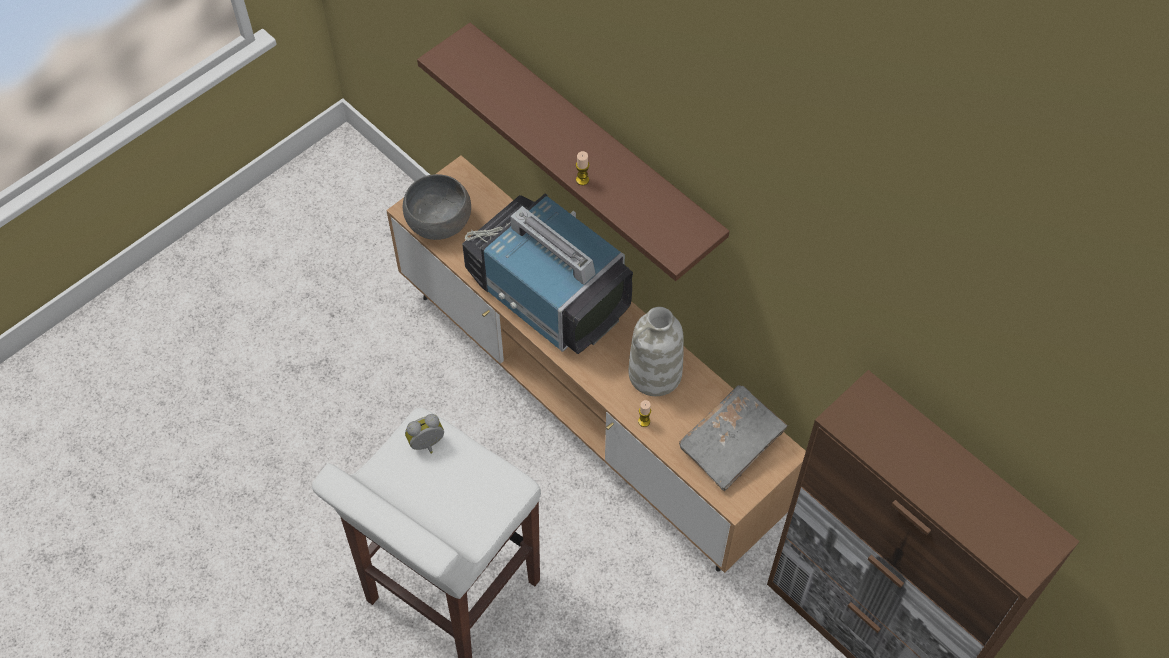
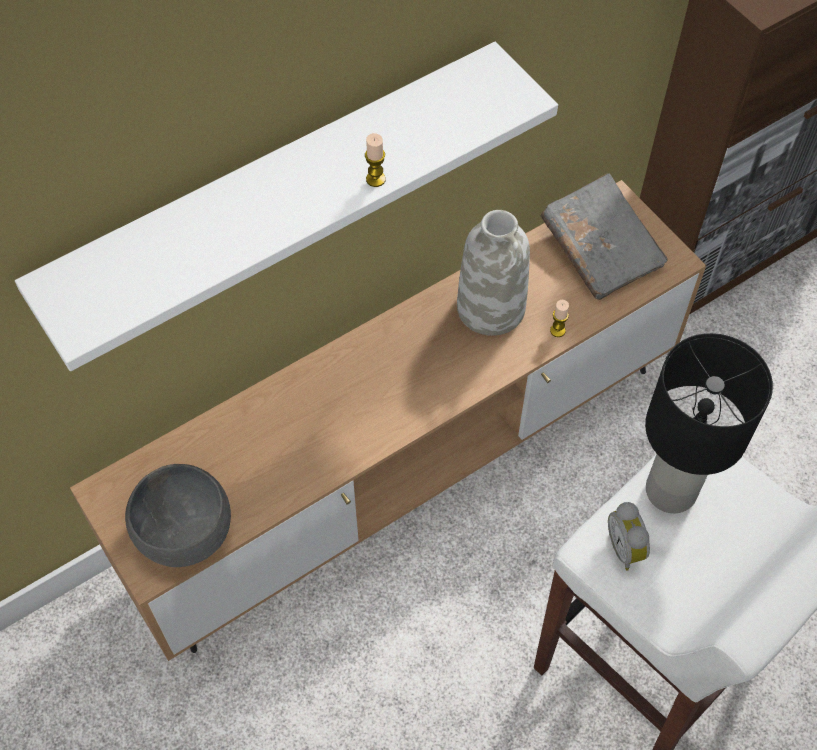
camera: 80 degrees left, 0 degrees up
(476, 469) = (669, 490): none -> black table lamp
(547, 291) = (341, 408): television -> none
(593, 144) = (275, 188): brown shelf -> white shelf

